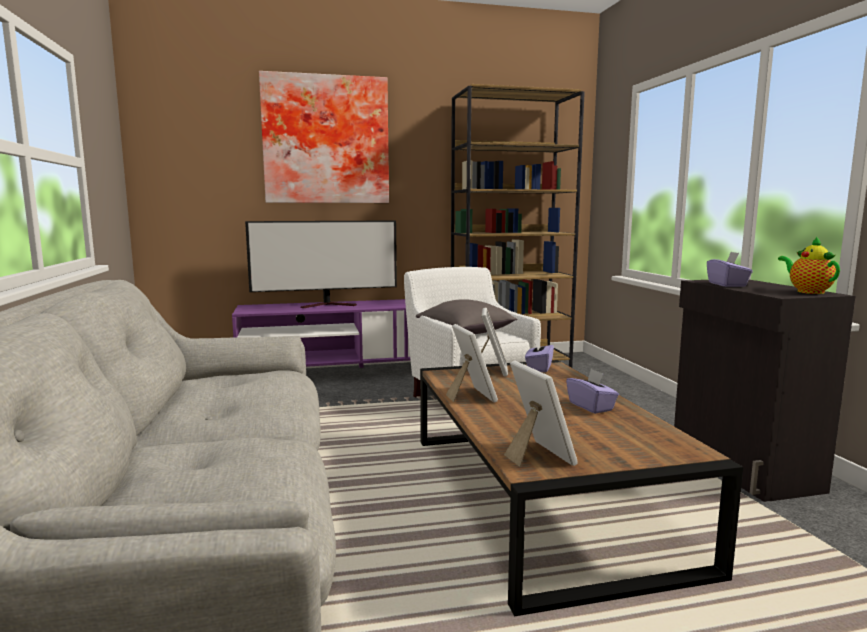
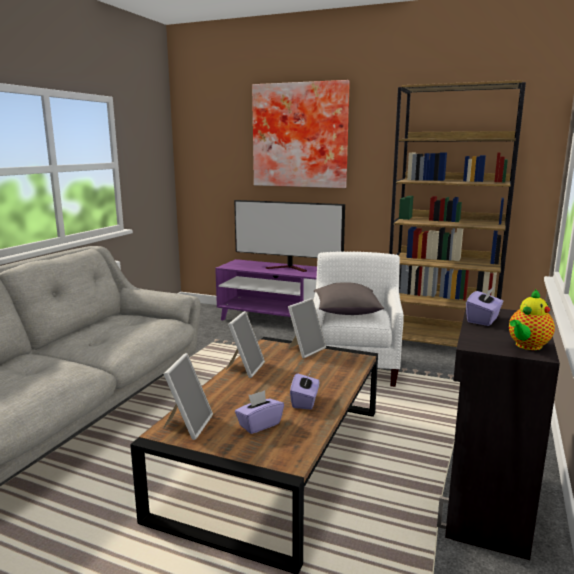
camera: 35 degrees right, 5 degrees up
(538, 368) = (344, 357): purple tissue box -> purple tissue box (259, 424)
(807, 291) = (527, 346): teapot -> teapot turned 150 degrees counterclockwise

